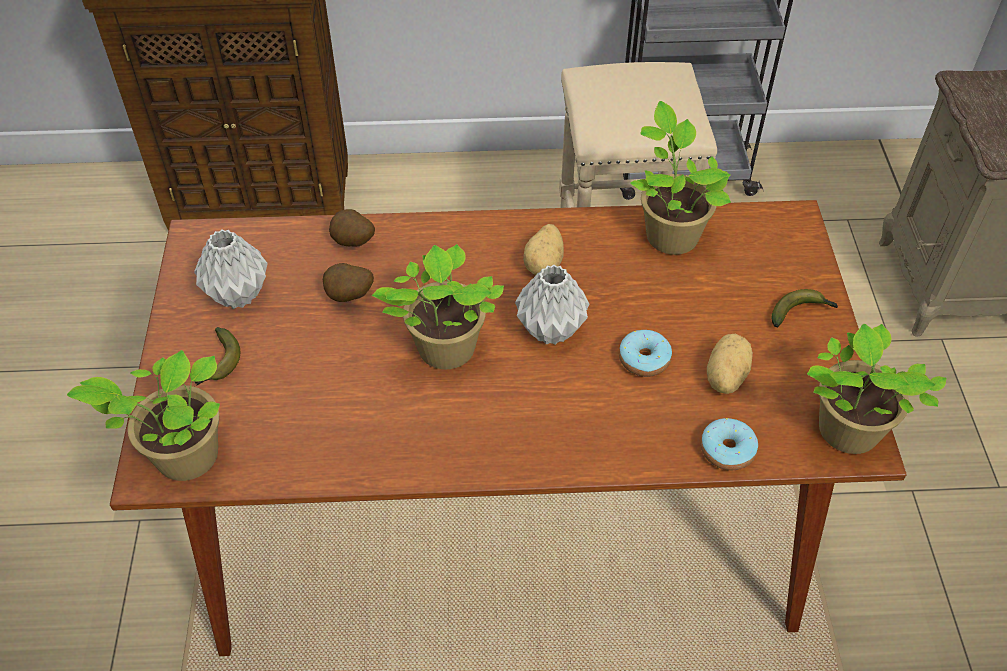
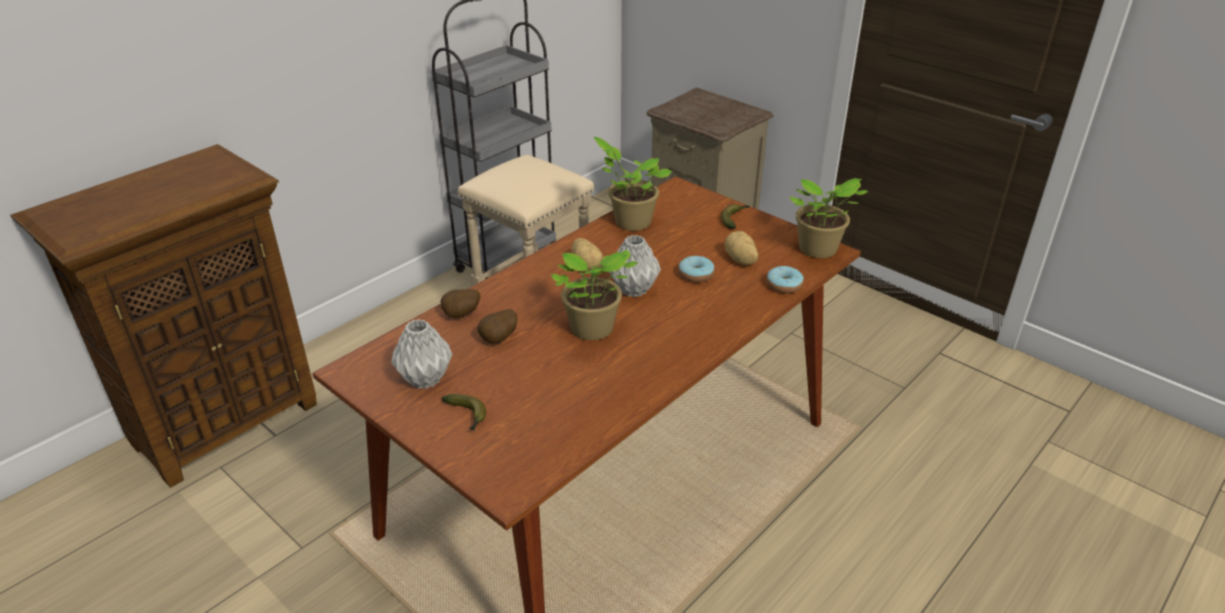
camera: 45 degrees left, 15 degrees down
(182, 458) = (517, 471): potted plant -> none

